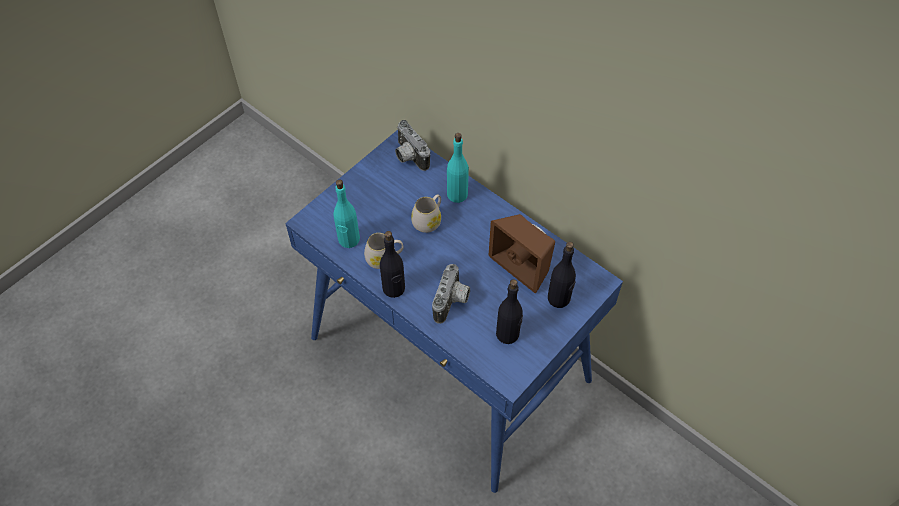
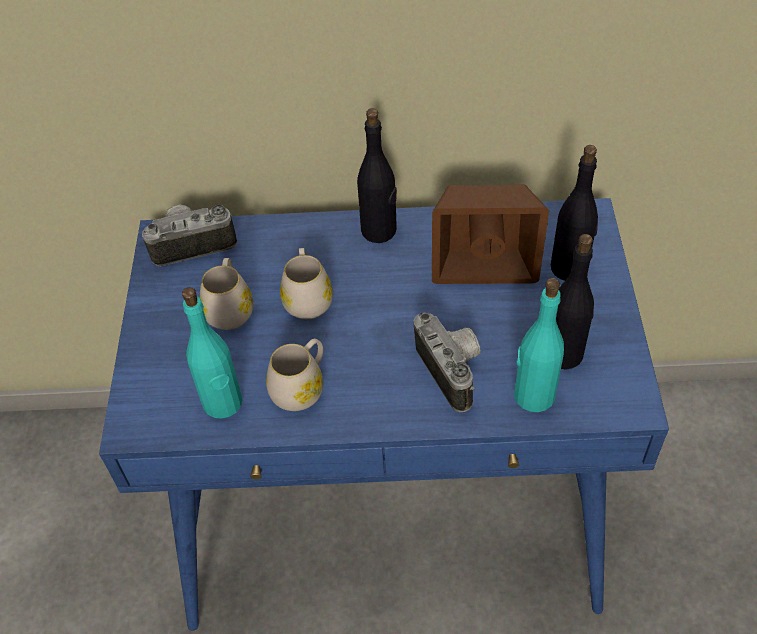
camera: 40 degrees left, 5 degrees down
(393, 200) = (230, 308): none -> white mug
(394, 288) = (358, 415): black bottle -> black bottle (379, 231)
(408, 156) = (192, 244): camera -> camera turned 150 degrees clockwise
(457, 194) = (308, 243): turquoise bottle -> turquoise bottle (533, 395)

